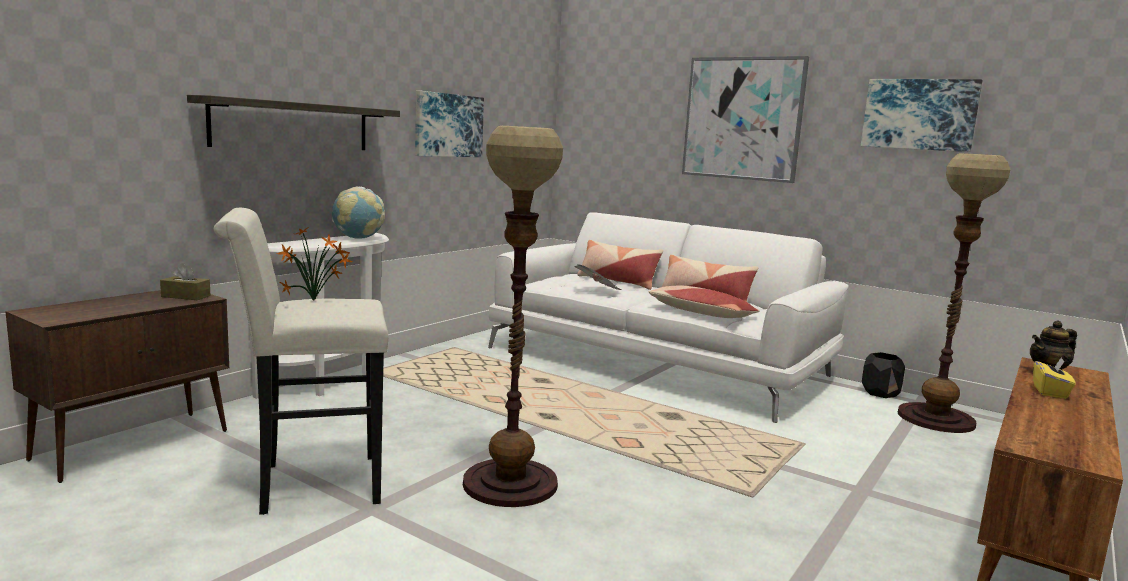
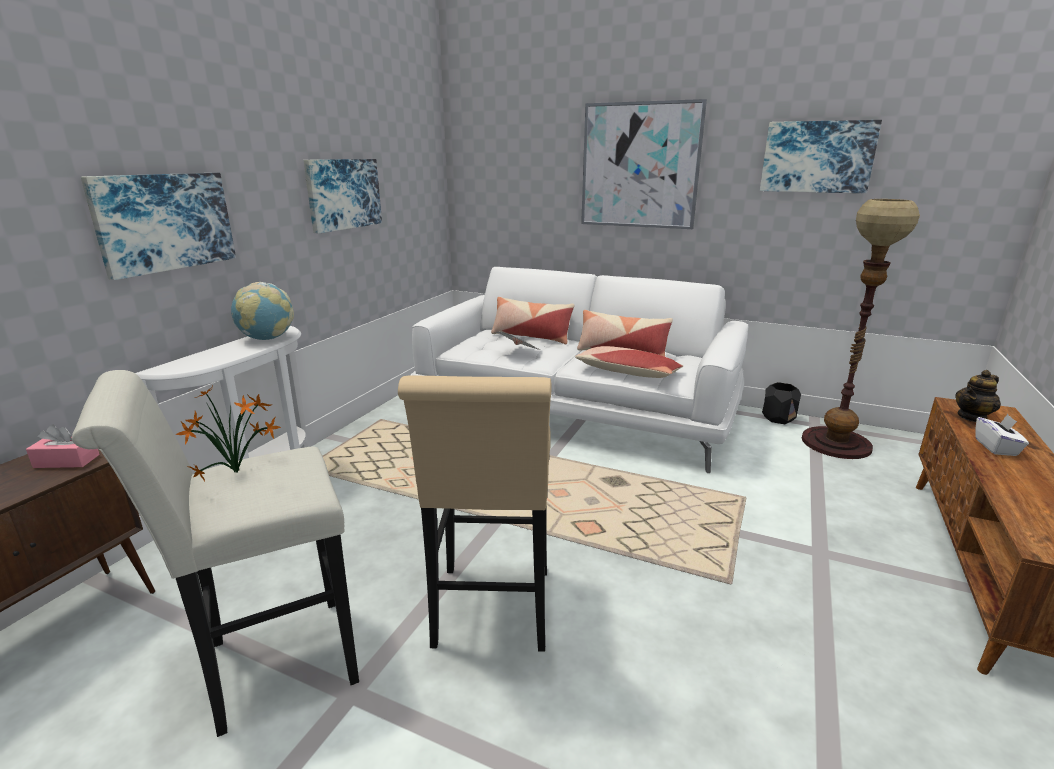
camera: 10 degrees left, 10 degrees up
(186, 296) = (67, 461): brown tissue box -> pink tissue box
(293, 126) = (164, 222): shelf -> picture
(509, 483) = (491, 615): floor lamp -> beige stool
(1050, 392) = (996, 447): yellow tissue box -> white tissue box

